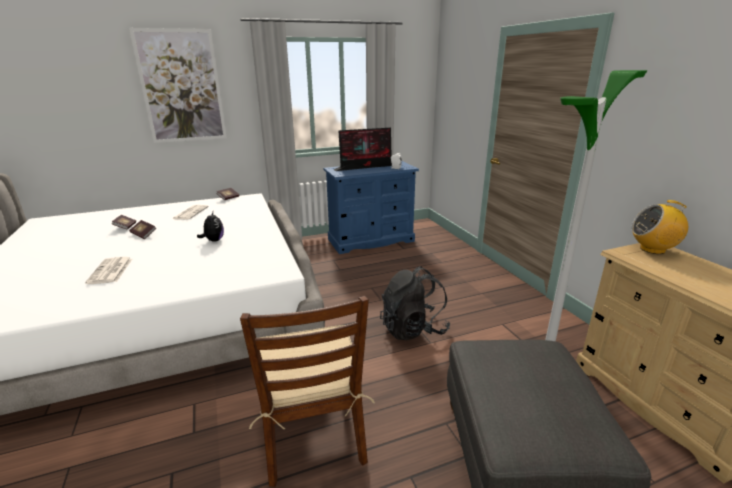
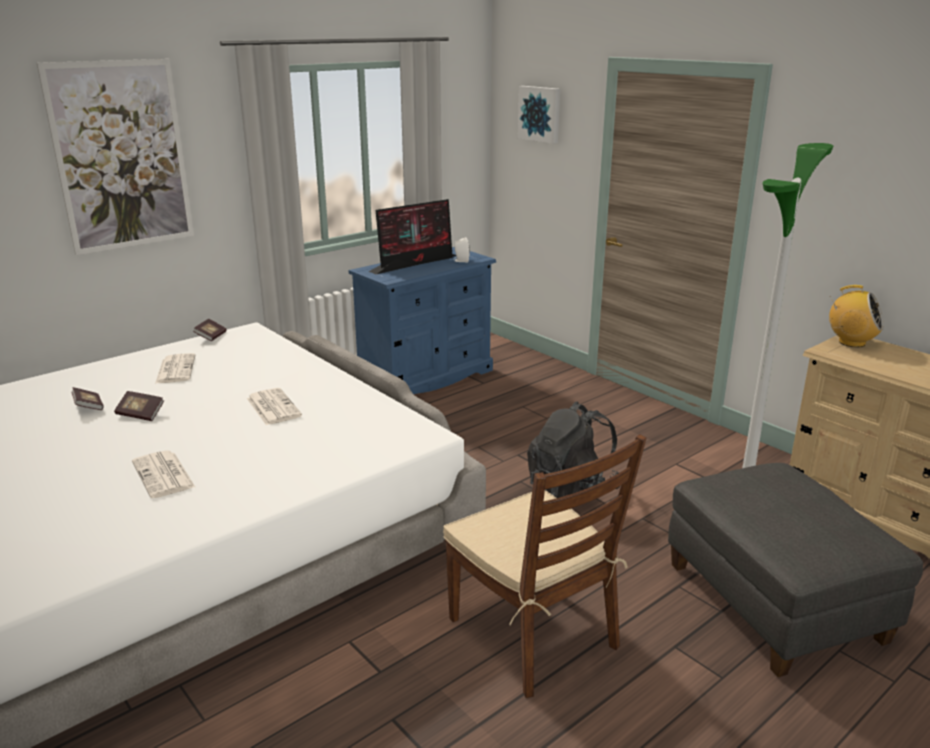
camera: 20 degrees left, 0 degrees up
(214, 240) = (272, 407): plush toy -> newspaper
(461, 73) = (540, 114): none -> picture
(652, 249) = (851, 342): radio -> radio turned 135 degrees counterclockwise

